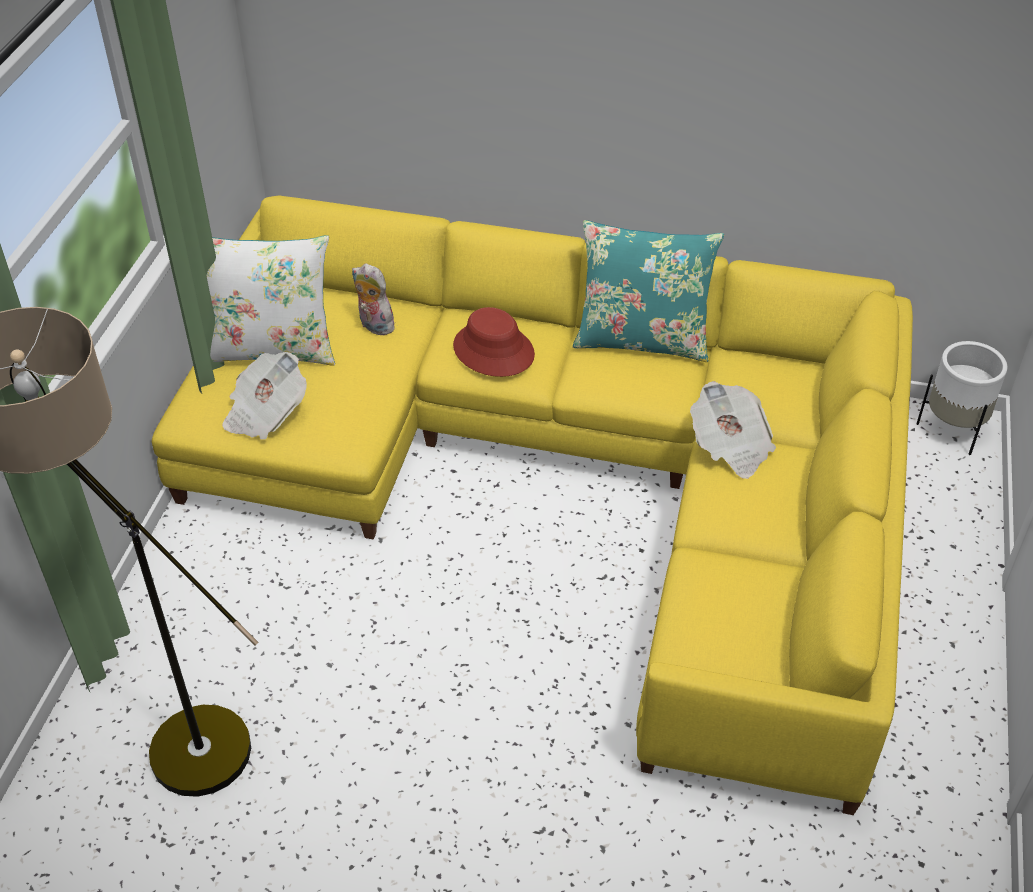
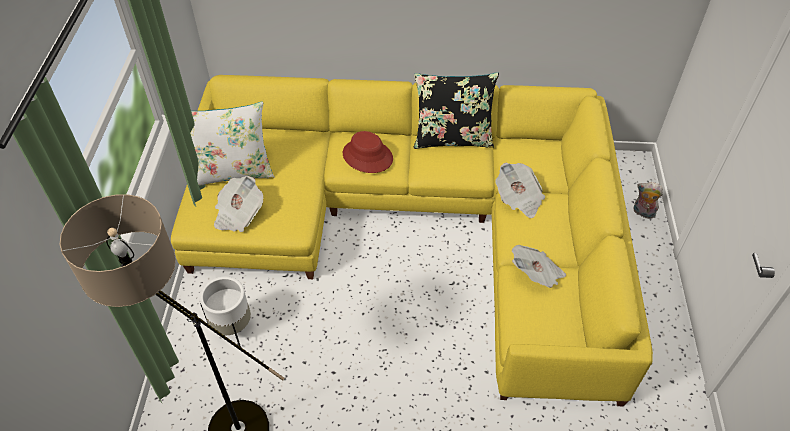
camera: 10 degrees left, 5 degrees up
(374, 326) = (292, 149): plush toy -> plush toy (642, 213)
(642, 340) = (452, 138): turquoise pillow -> black pillow
(732, 568) = (536, 275): none -> newspaper
(953, 430) = (628, 166): white planter -> white planter (233, 329)

